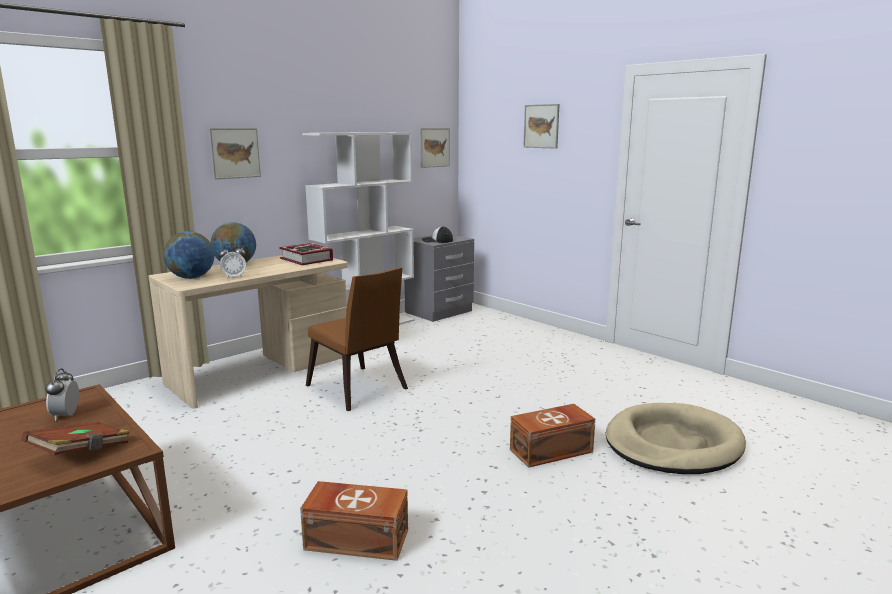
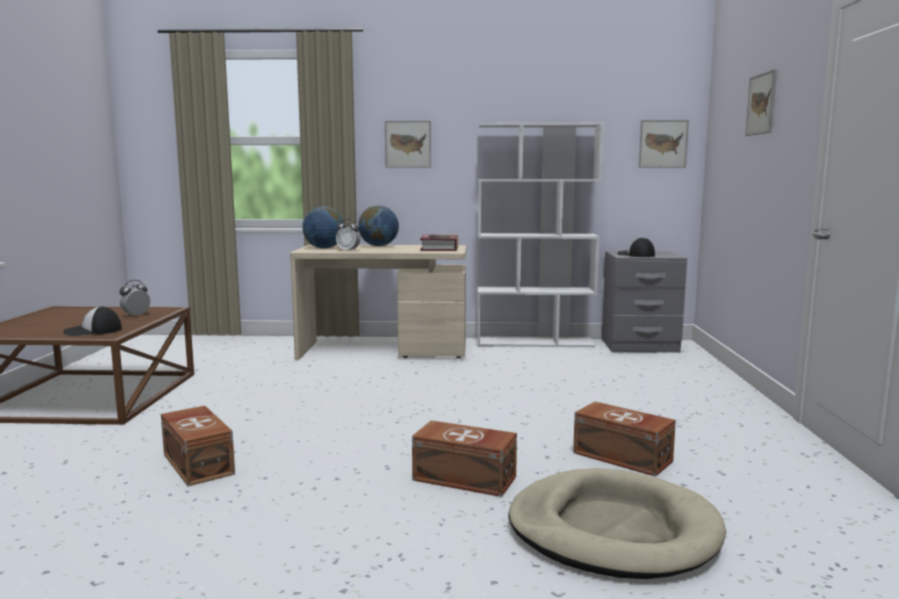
camera: 45 degrees right, 5 degrees down
(82, 452) = (92, 331): brown book -> cap
(358, 390) = (419, 382): brown chair -> none
(590, 398) = (623, 458): none -> brown storage box

